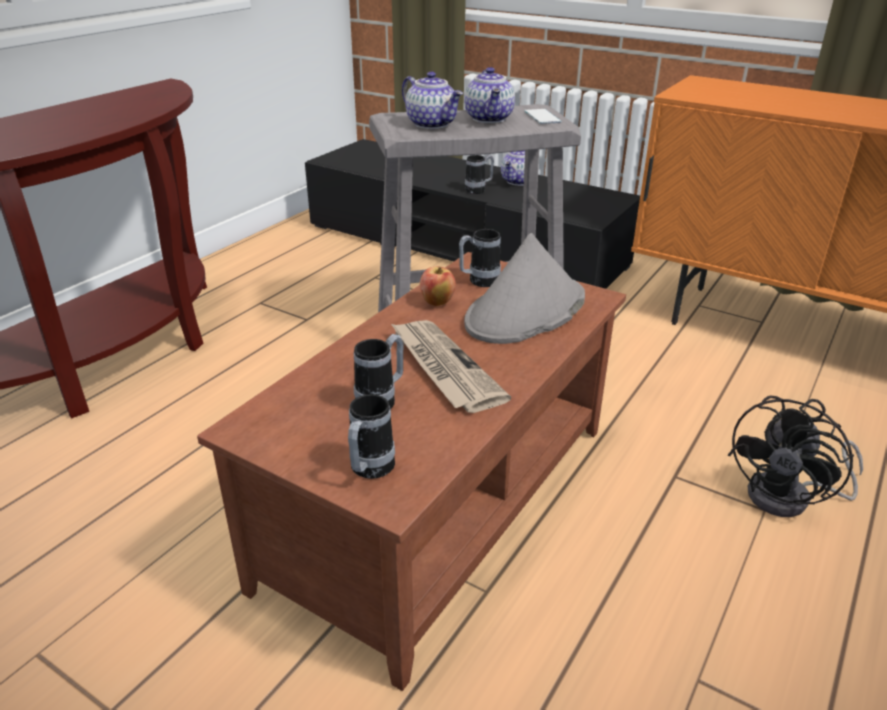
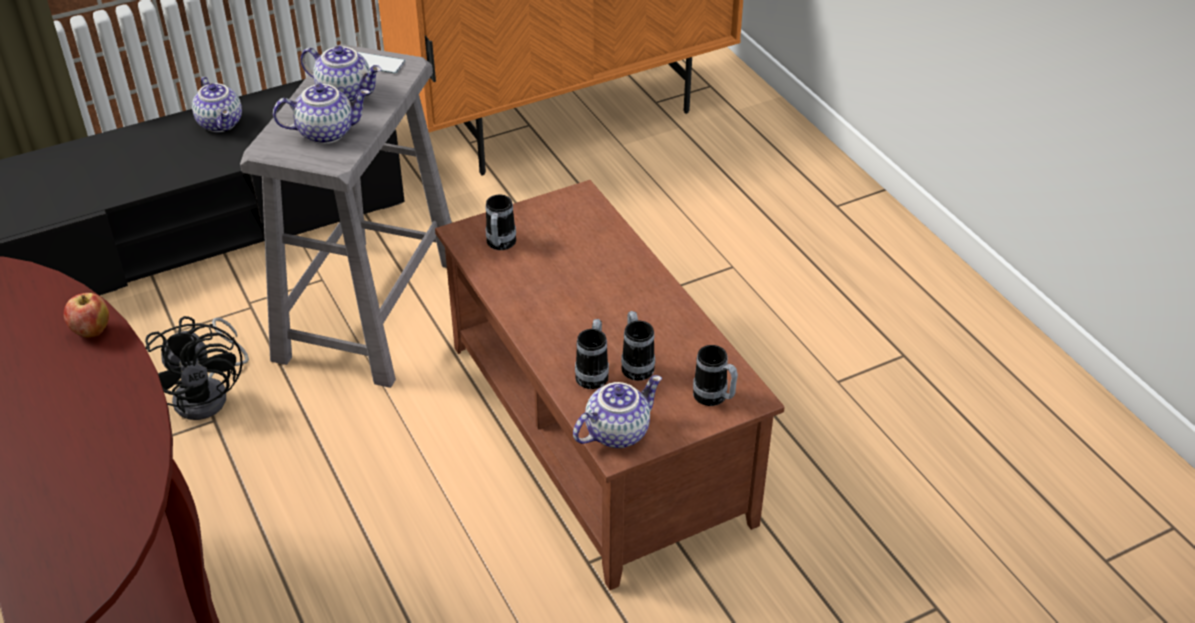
camera: 60 degrees left, 10 degrees up
(270, 419) = (616, 431): none -> teapot
(437, 302) = (514, 283): apple -> apple (92, 331)
(443, 367) = (617, 317): newspaper -> none
(479, 190) = (210, 160): mug -> mug (593, 373)
(525, 312) = (572, 242): grey hat -> none
(790, 498) = (732, 247): black fan -> black fan (209, 394)

